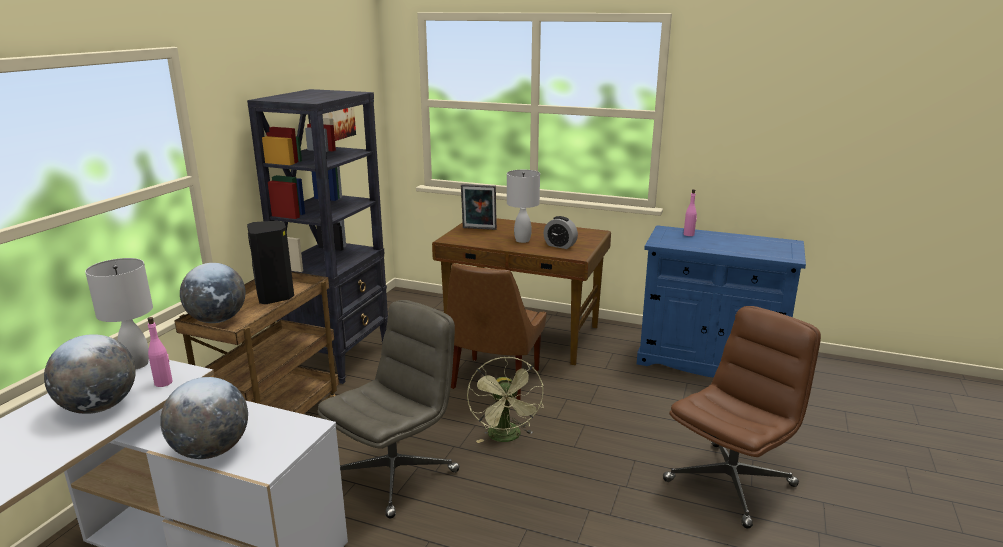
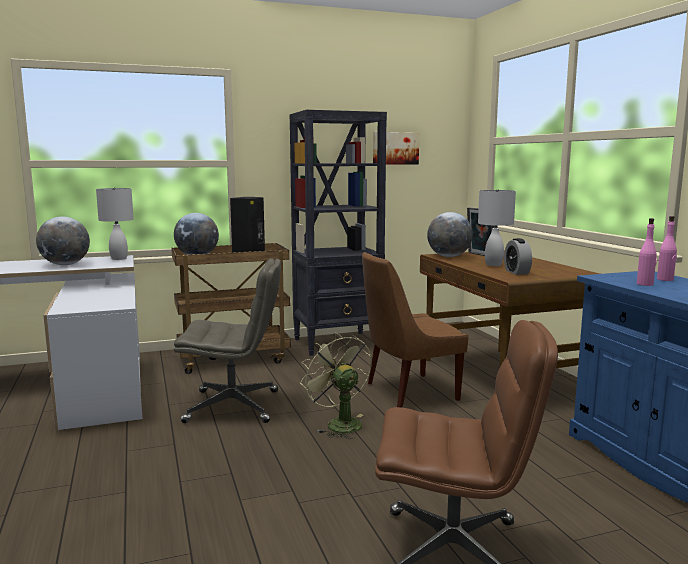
camera: 50 degrees right, 10 degrees down
(164, 382) = (105, 265): pink bottle -> pink bottle (645, 284)
(211, 451) = (70, 299): globe -> globe (448, 256)
(506, 437) = (338, 424): green fan -> green fan turned 105 degrees clockwise

